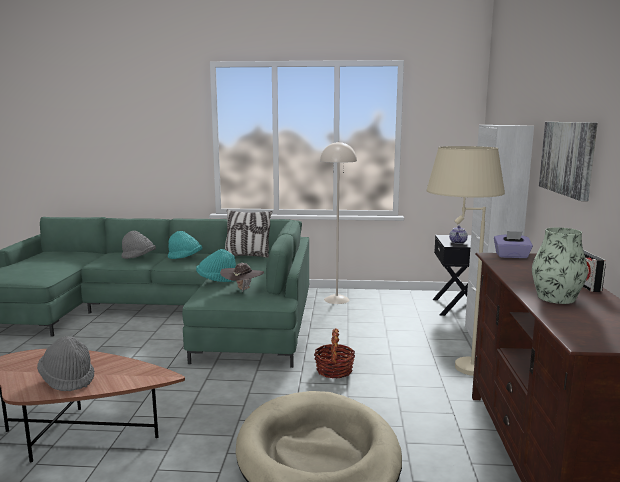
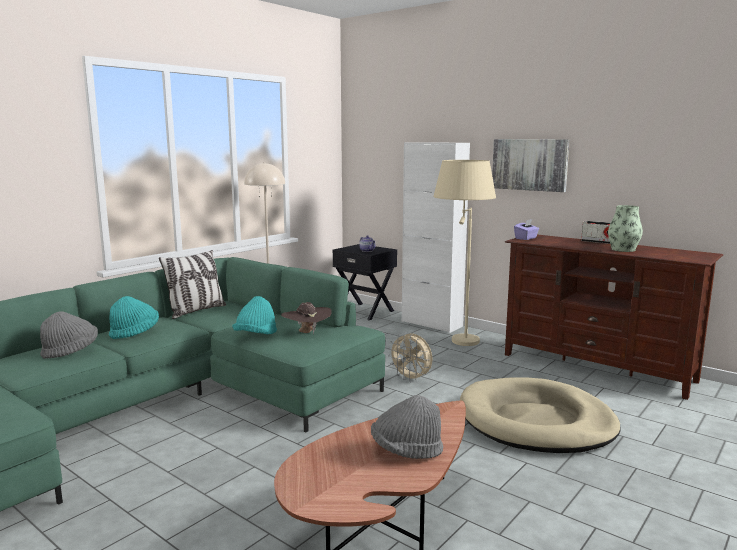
camera: 55 degrees left, 0 degrees up
(334, 370) = (411, 379): basket -> beige fan

